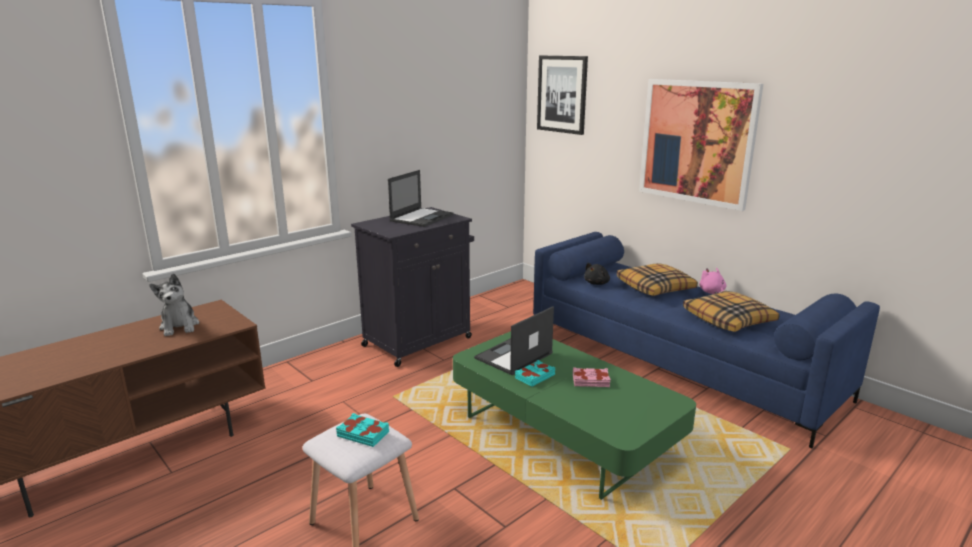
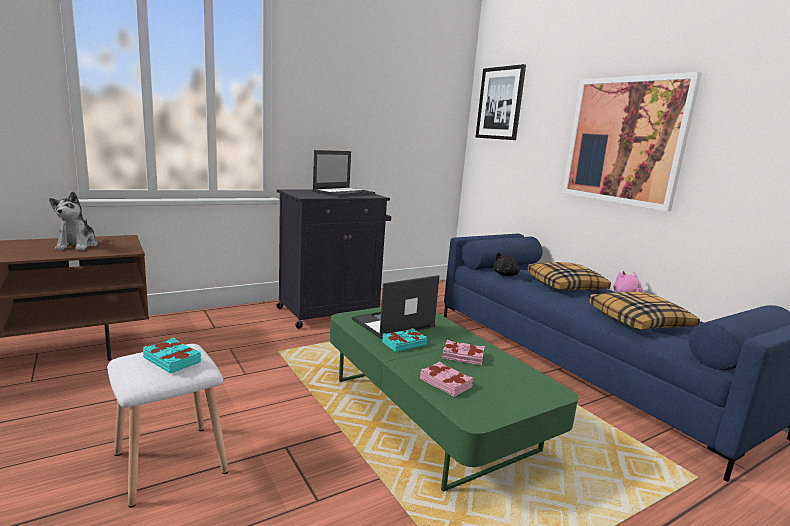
camera: 10 degrees right, 5 degrees down
(588, 409) = (446, 383): none -> pink book

